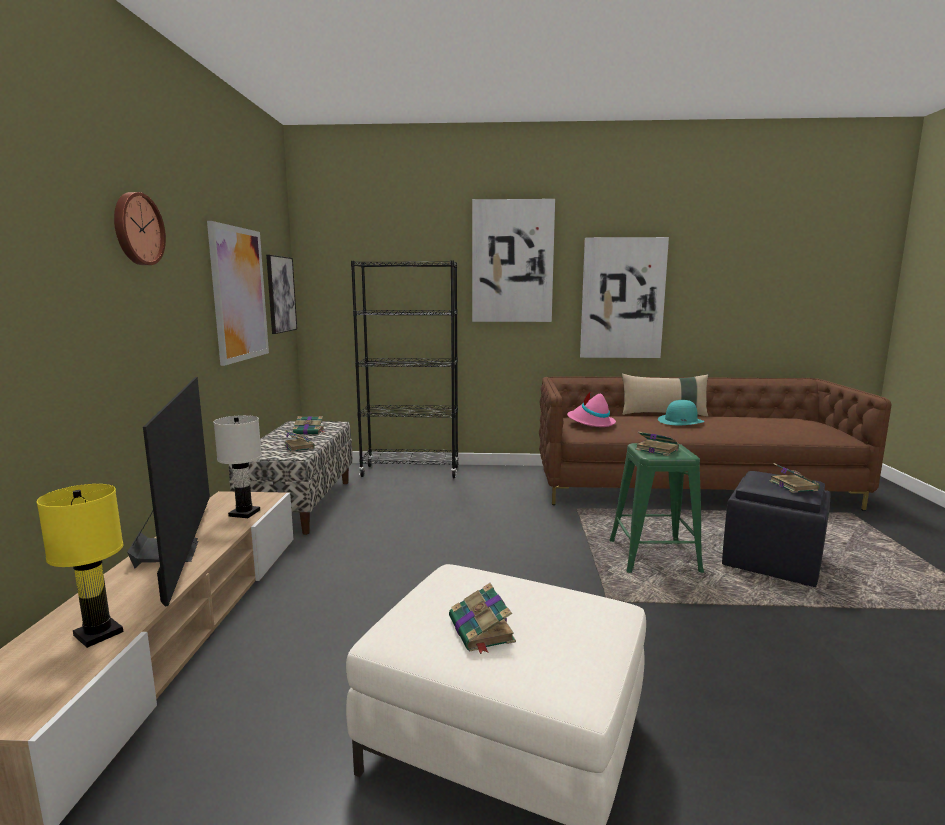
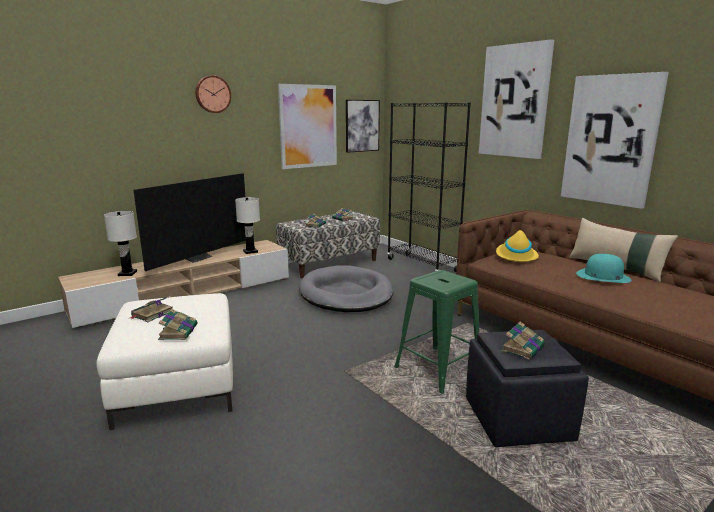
camera: 50 degrees right, 5 degrees up
(99, 633) = (128, 273): yellow table lamp -> white table lamp
(410, 529) = (346, 294): none -> grey dog bed
(590, 422) = (515, 256): pink hat -> yellow hat
(656, 449) = (440, 278): book -> book (178, 331)

